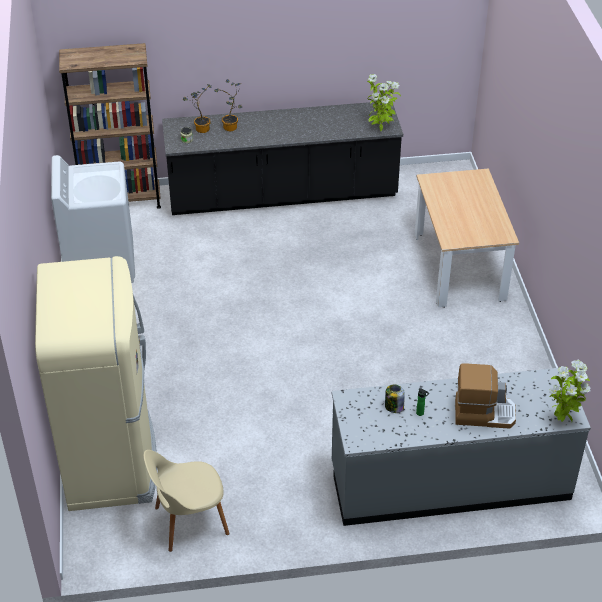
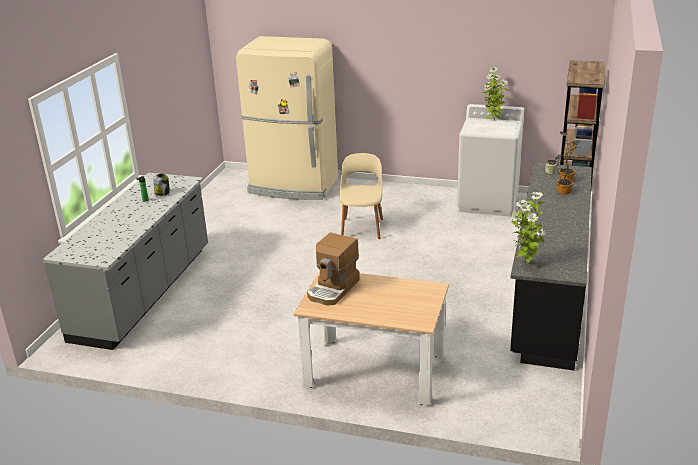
camera: 115 degrees right, 15 degrees down
(189, 521) = (221, 201): beige chair -> beige chair (362, 227)
(483, 413) = (113, 221): coffee machine -> coffee machine (334, 289)
(562, 419) = (65, 249): potted plant -> potted plant (493, 121)

